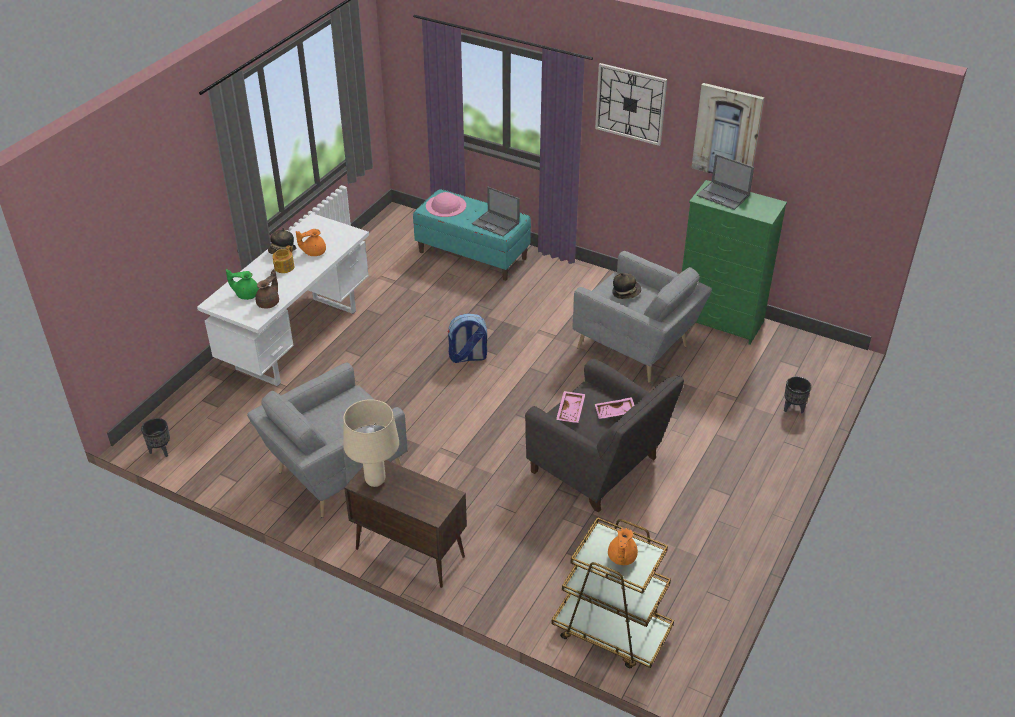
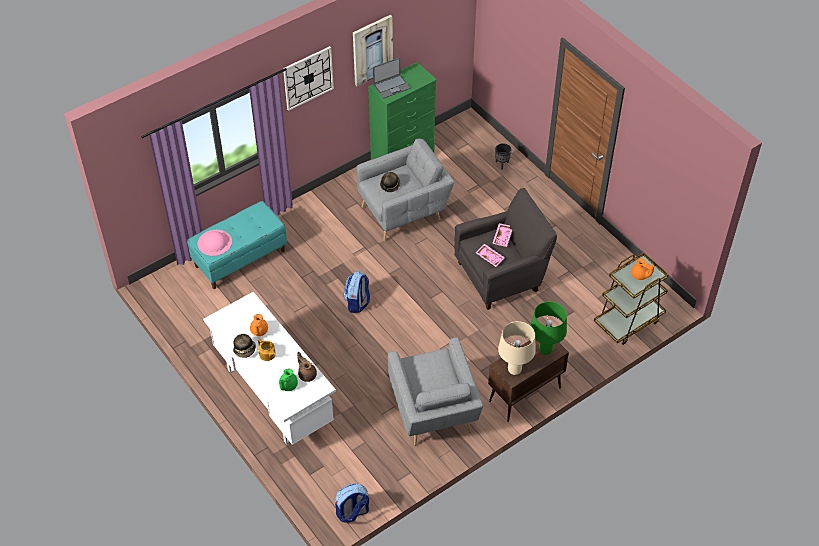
camera: 65 degrees left, 10 degrees up
(160, 451) = (352, 512): black planter -> backpack
(426, 502) = (545, 351): none -> green table lamp
(496, 224) = (259, 222): laptop -> none

